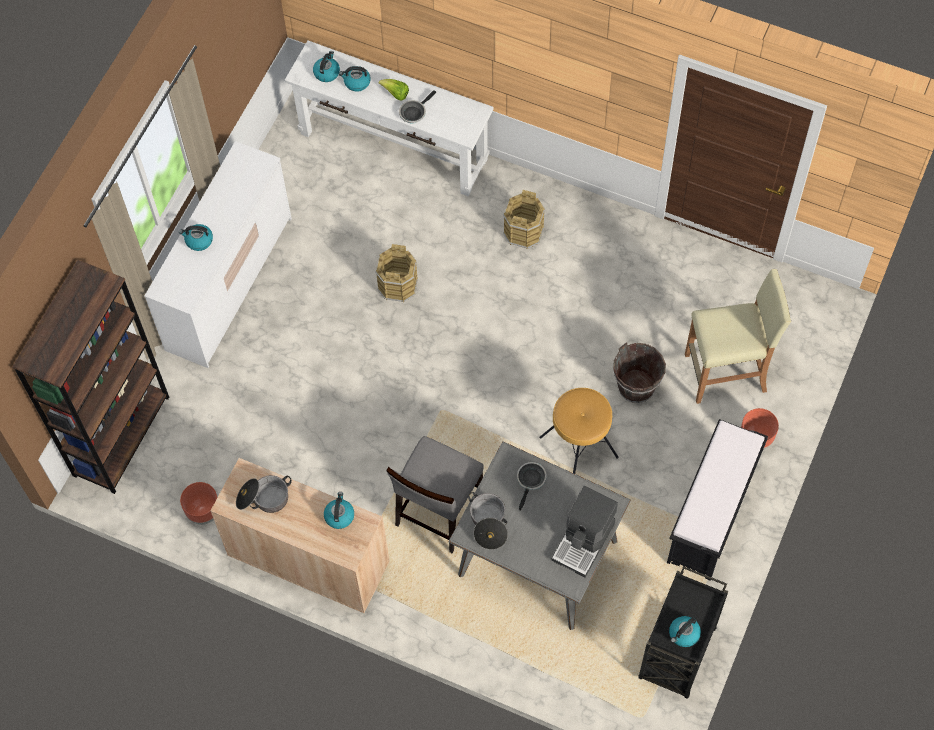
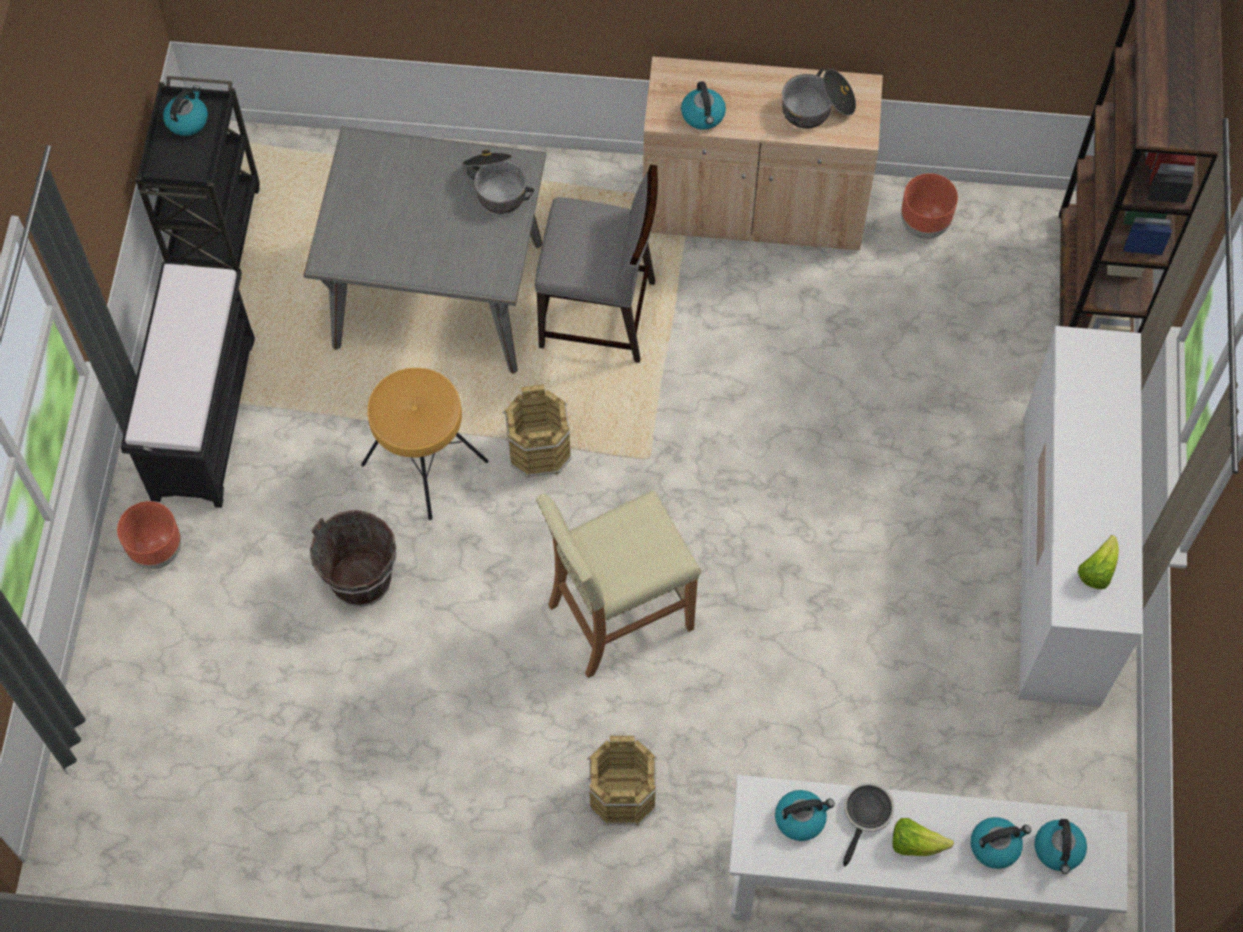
camera: 160 degrees right, 0 degrees up
(198, 241) = (1106, 442): kettle -> kettle (801, 818)
(241, 177) = (1097, 570): none -> lettuce
(398, 285) = (793, 636): brown bucket -> brown bucket (538, 450)
(438, 512) = (599, 316): grey chair -> grey chair turned 90 degrees clockwise
(531, 481) = (455, 258): frying pan -> none
(584, 541) = (355, 200): coffee machine -> none
(726, 373) = (222, 643): beige stool -> beige stool (618, 616)

